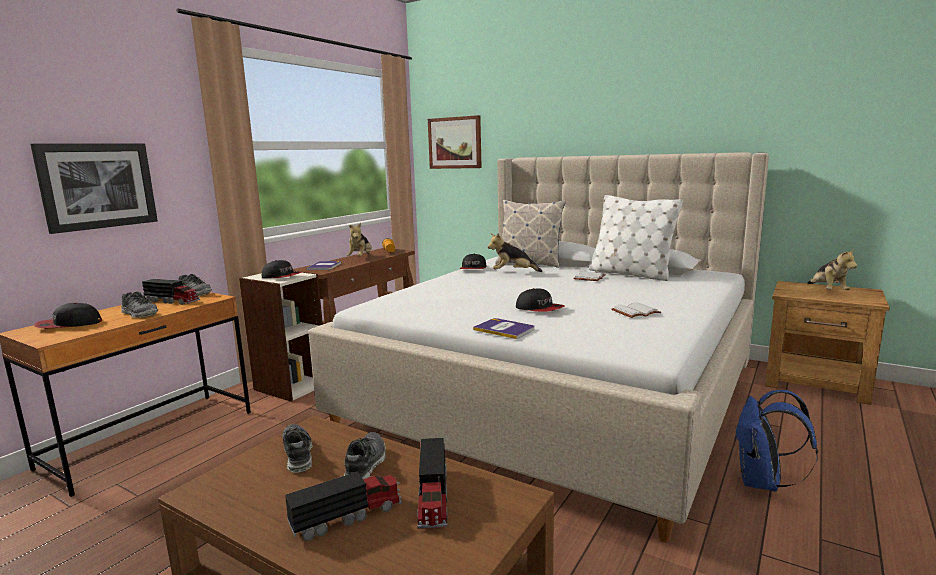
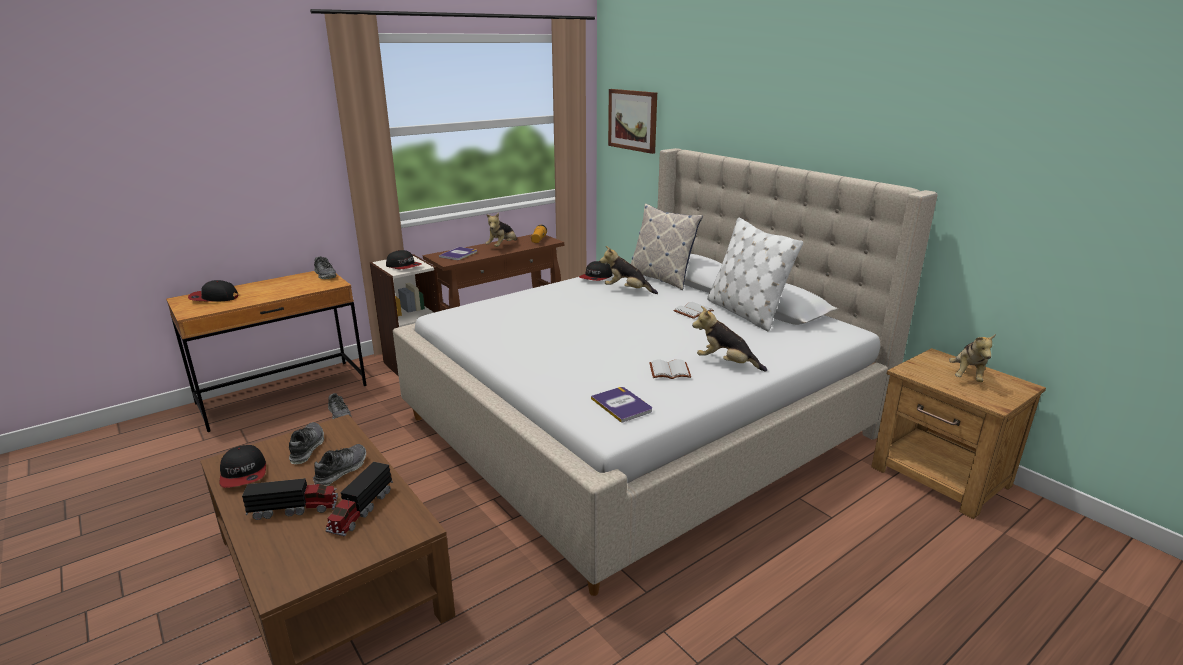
camera: 20 degrees right, 10 degrees up
(98, 186) = (244, 178): picture -> none
(140, 314) = (267, 294): shoe -> shoe (340, 414)
(172, 301) = (302, 282): toy truck -> none
(504, 329) = (523, 368): book -> book (621, 405)
(539, 309) = (586, 348): cap -> cap (244, 473)
(670, 302) = (726, 364): none -> plush toy
(763, 482) = (742, 569): blue backpack -> none

